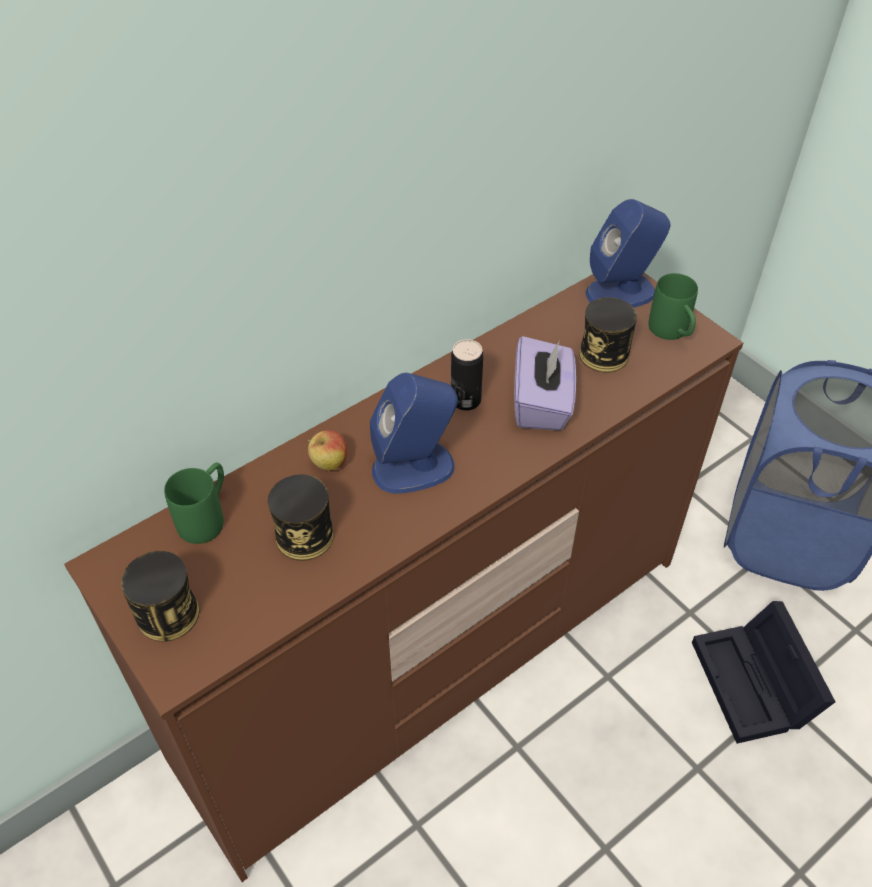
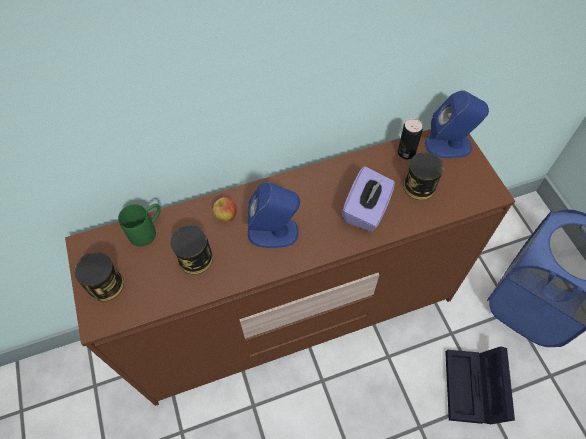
camera: 20 degrees right, 10 degrees up
(465, 400) = (321, 195): can -> can (406, 152)
(672, 333) = (470, 182): green mug -> none

